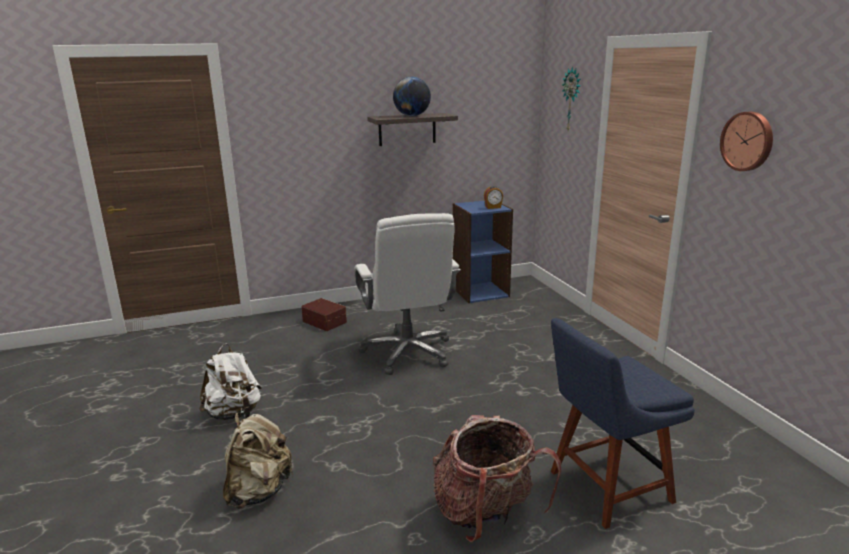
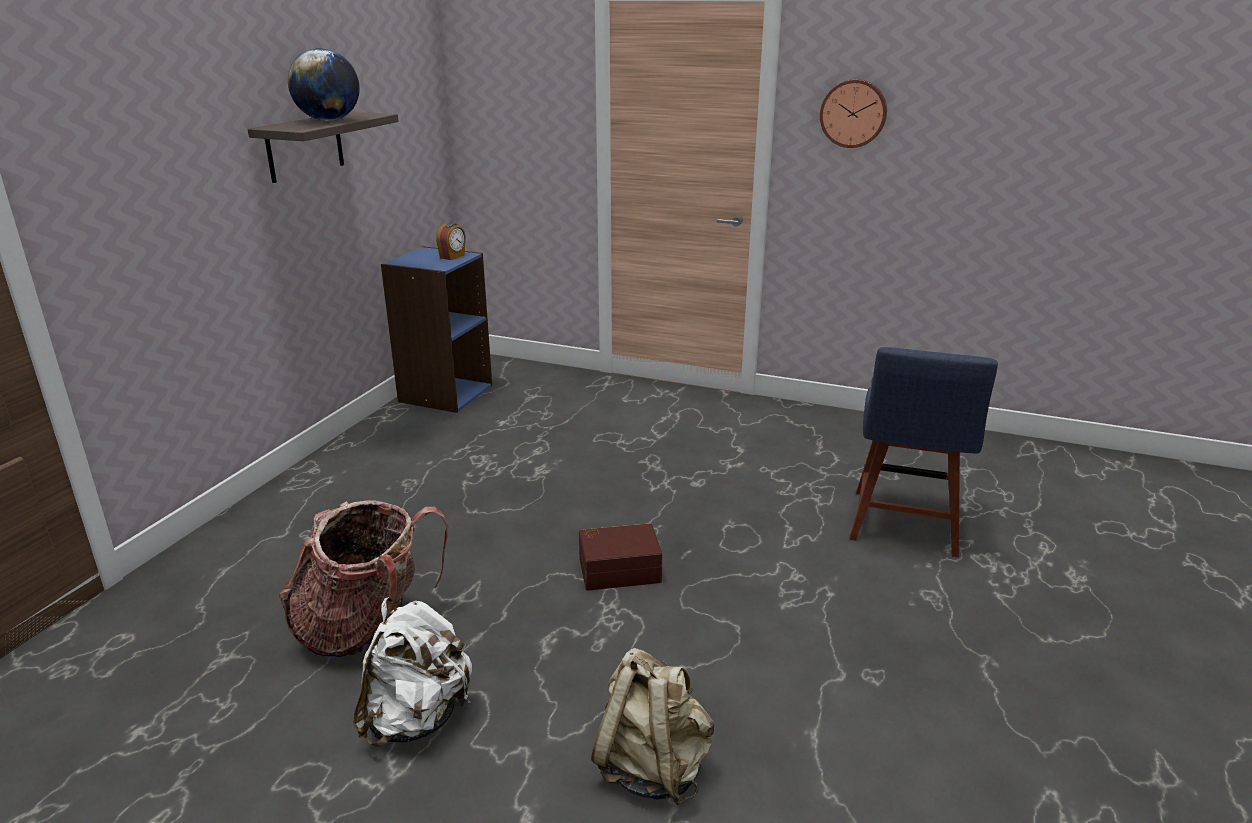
camera: 50 degrees left, 5 degrees up
(325, 321) = (292, 524): brown storage box -> brown storage box (619, 569)
(408, 353) = (500, 505): white office chair -> none
(486, 515) = (878, 610): backpack -> backpack (367, 629)
(572, 99) = (528, 77): wall clock -> none

